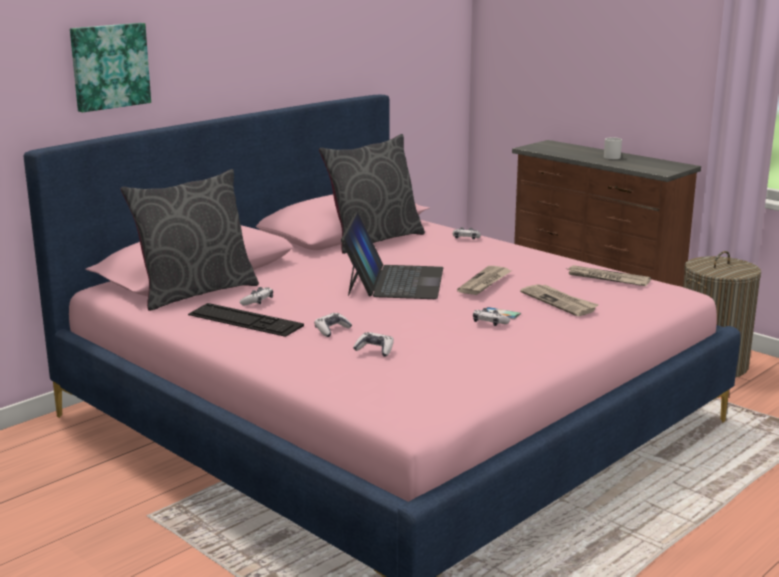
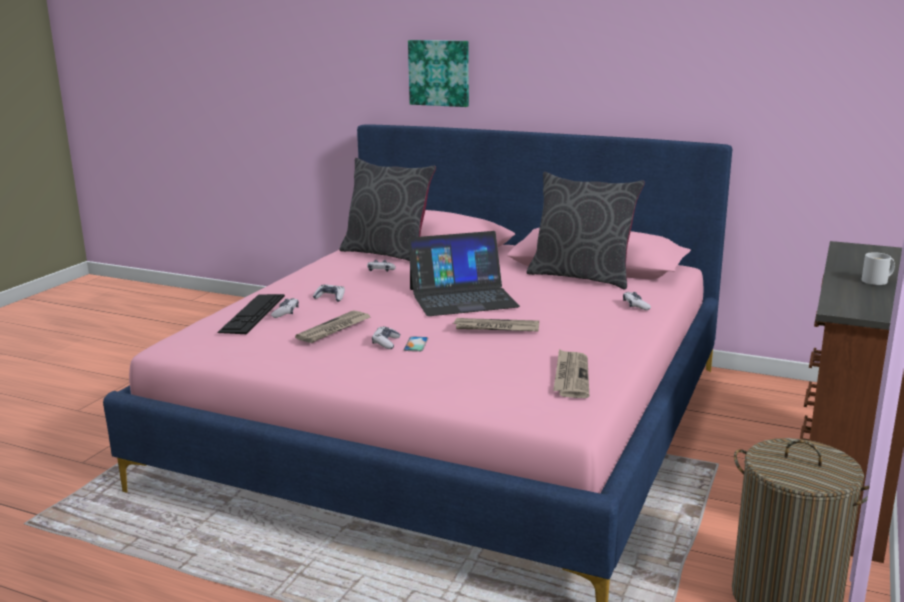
camera: 70 degrees right, 0 degrees up
(245, 320) = (336, 274): keyboard -> keyboard (252, 313)
(559, 302) = (468, 362): newspaper -> newspaper (334, 329)

